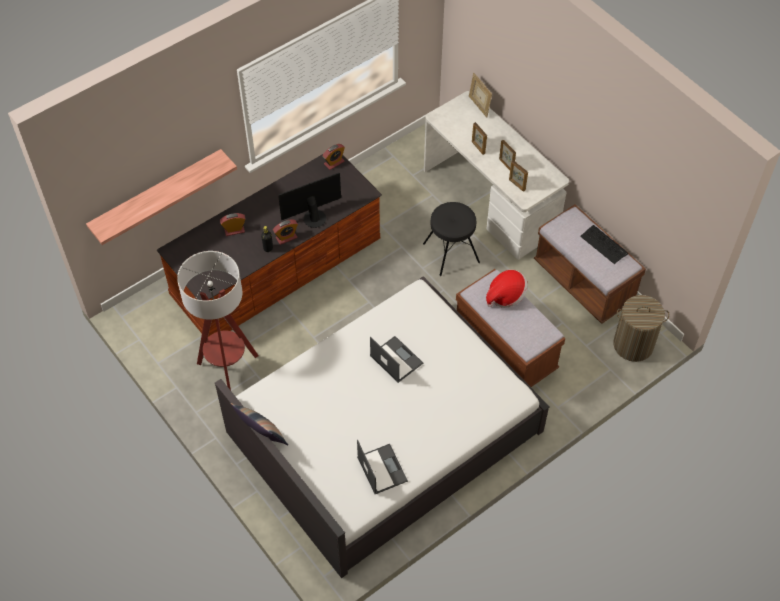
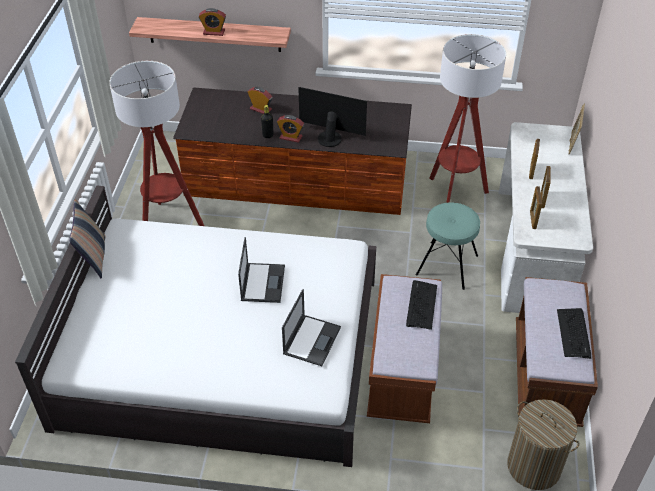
camera: 45 degrees right, 10 degrees down
(334, 163) = (396, 113): alarm clock -> alarm clock (214, 32)
(381, 468) = (139, 353): laptop -> laptop (312, 340)
(398, 195) = (454, 196): none -> floor lamp
(451, 253) = (447, 265): black stool -> turquoise stool
(505, 295) = (421, 305): hat -> keyboard

